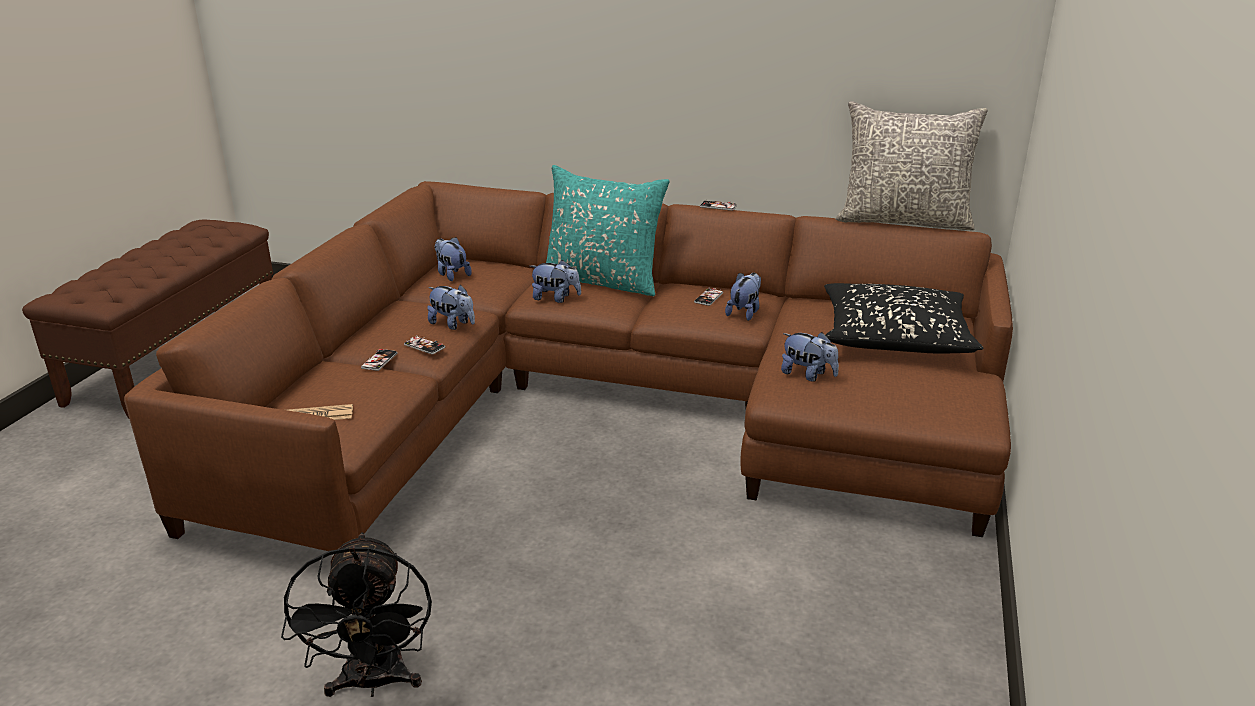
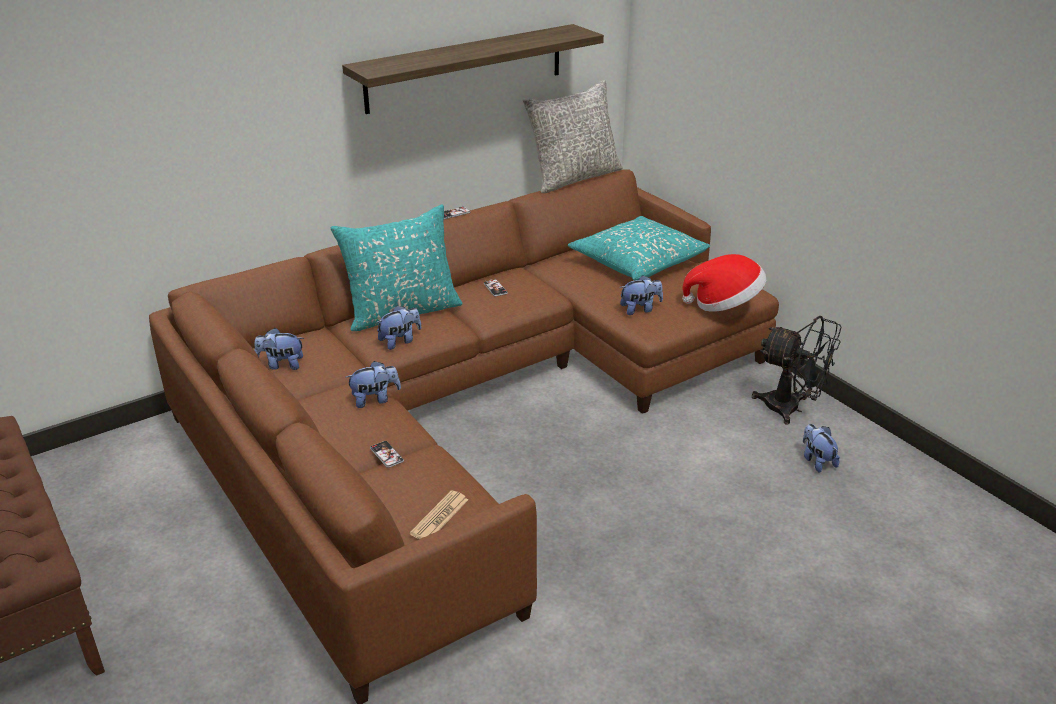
camera: 50 degrees left, 5 degrees up
(374, 683) = (665, 652): black fan -> black fan (791, 409)
(424, 346) = (395, 425): phone -> none
(744, 312) = (534, 288): plush toy -> plush toy (816, 461)
(780, 46) = (465, 68): none -> shelf
(895, 337) = (638, 262): black pillow -> turquoise pillow
(910, 415) = (724, 304): none -> hat

